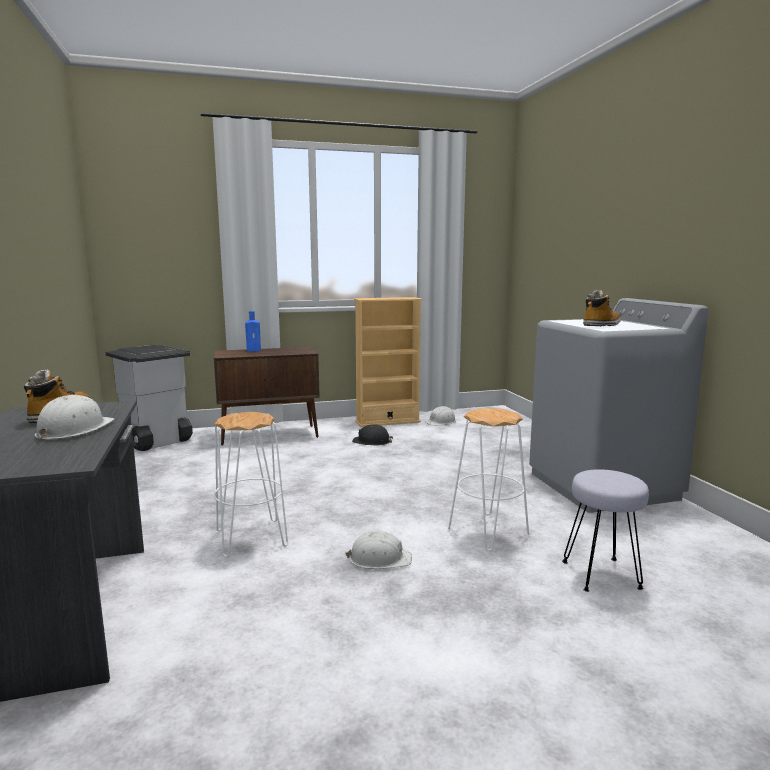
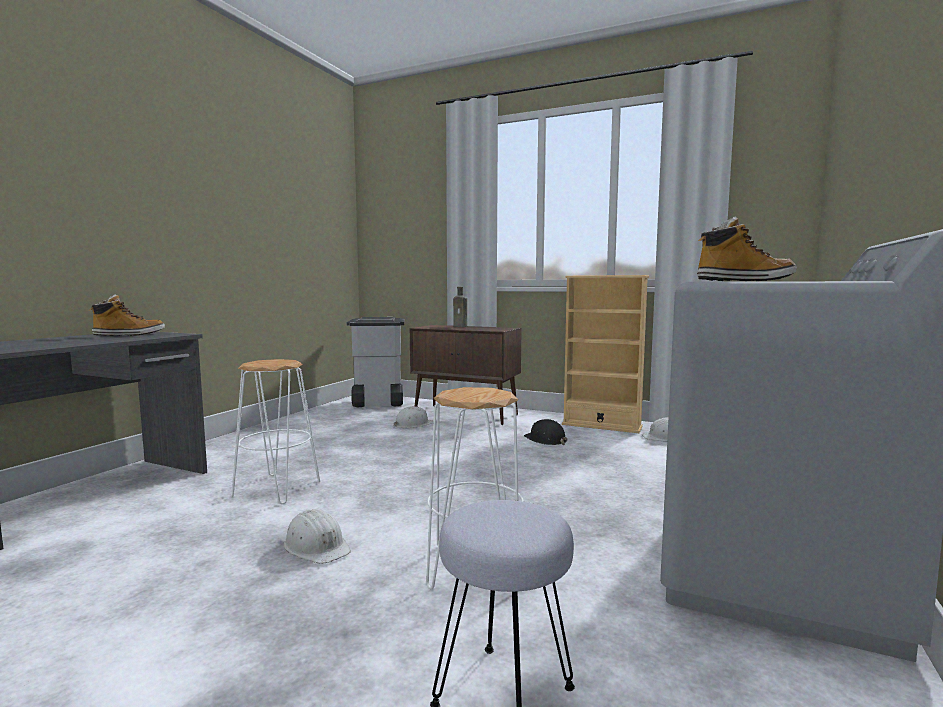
camera: 40 degrees right, 5 degrees down
(74, 430) = (90, 340): white hard hat -> white hard hat (413, 424)
(255, 350) = (461, 326): blue bottle -> brown bottle

